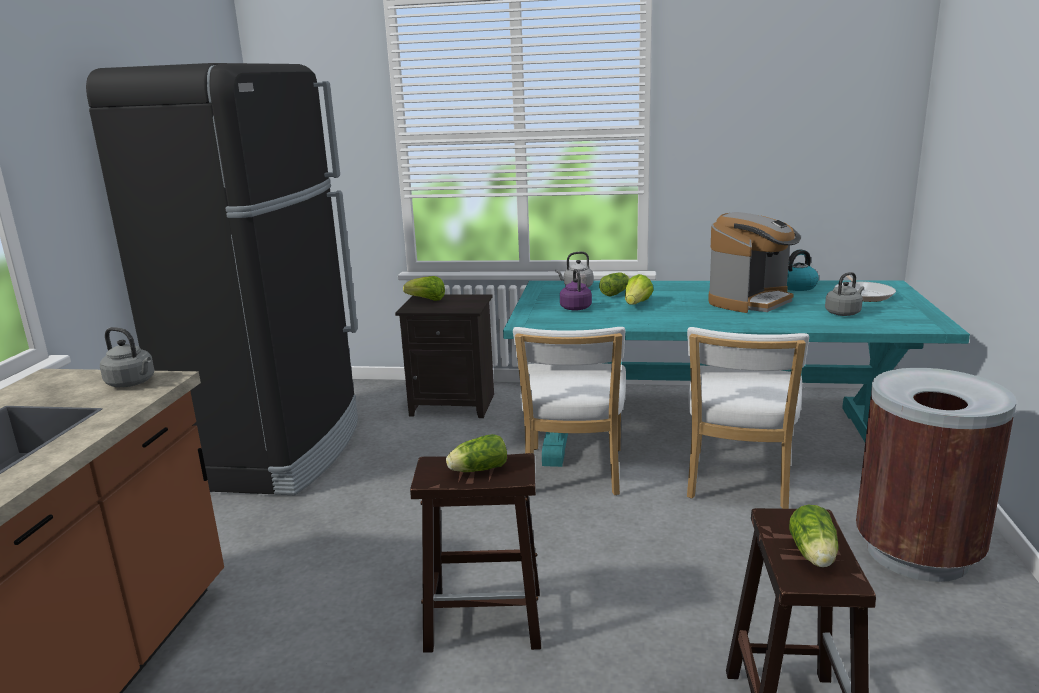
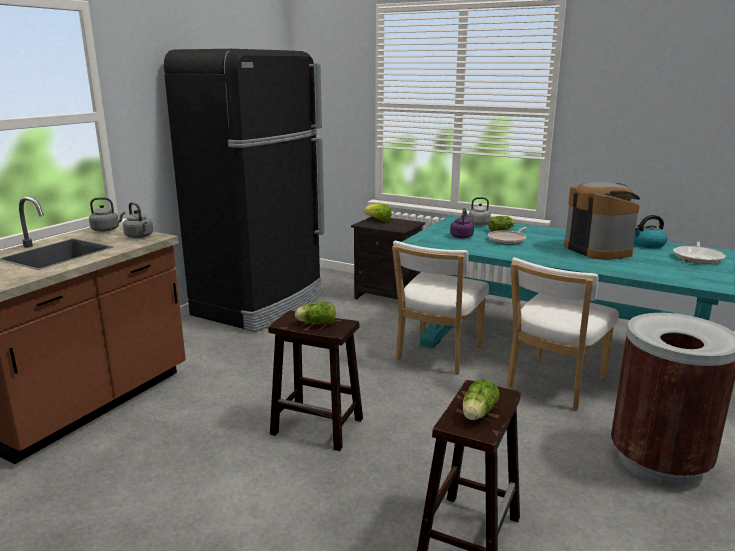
camera: 20 degrees right, 0 degrees up
(637, 304) = (508, 240): lettuce -> frying pan
(750, 301) = (597, 249): coffee machine -> coffee machine turned 90 degrees counterclockwise
(844, 313) = (664, 268): grey kettle -> grey kettle (107, 230)

